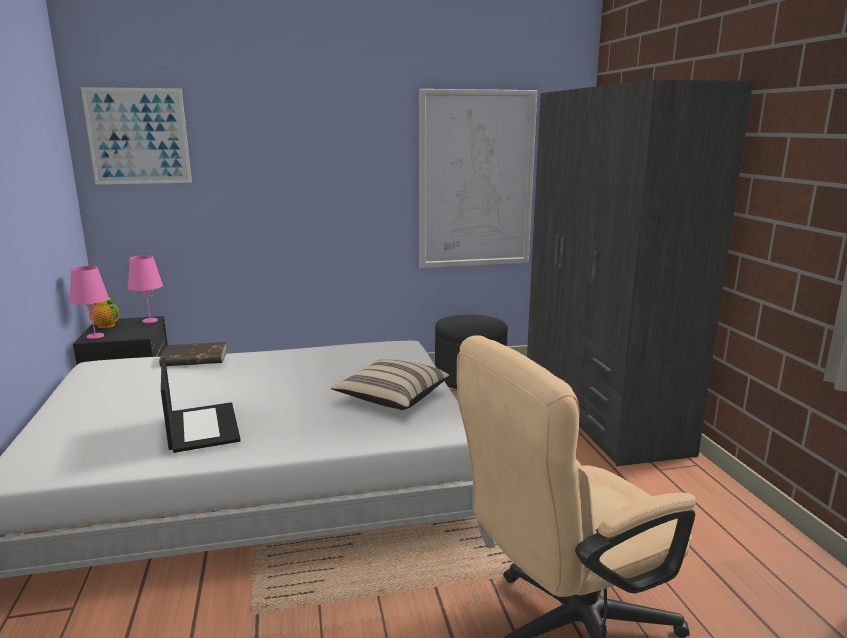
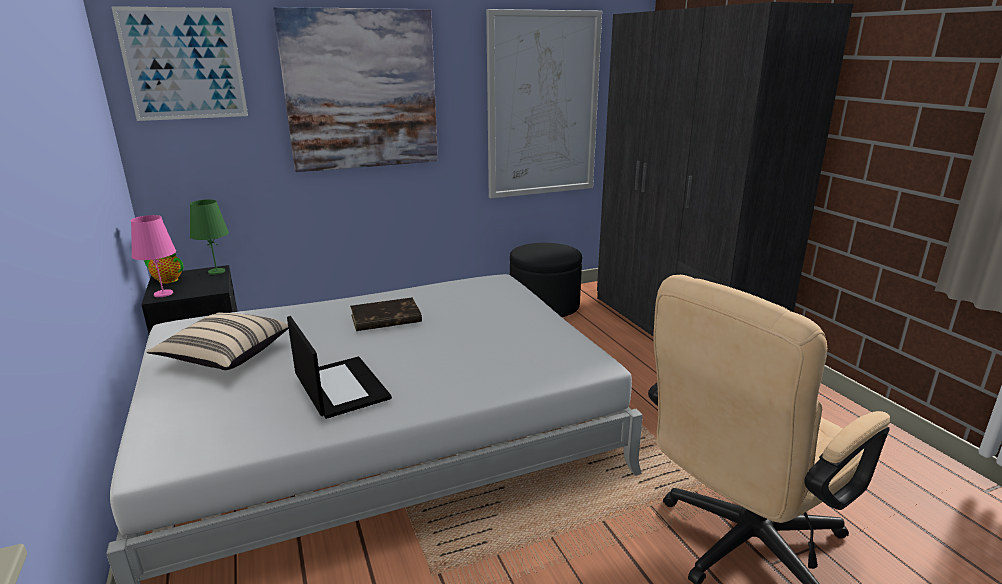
camera: 10 degrees left, 5 degrees up
(149, 321) = (216, 271): pink table lamp -> green table lamp
(194, 358) = (287, 310): brown book -> brown book (385, 319)
(296, 162) = (362, 90): none -> picture
(392, 398) = (520, 337): beige pillow -> beige pillow (225, 356)

